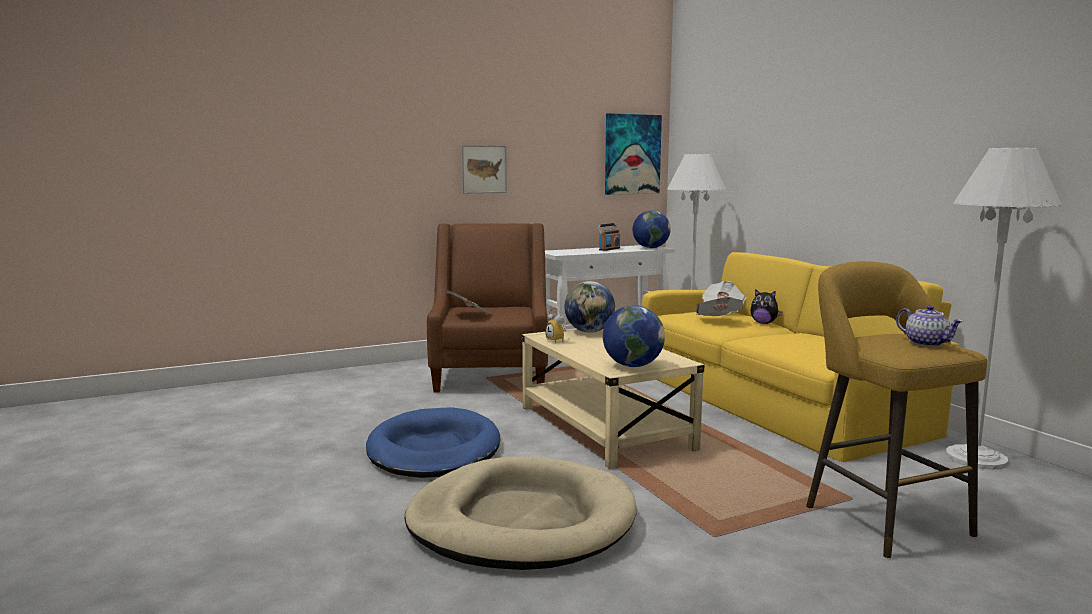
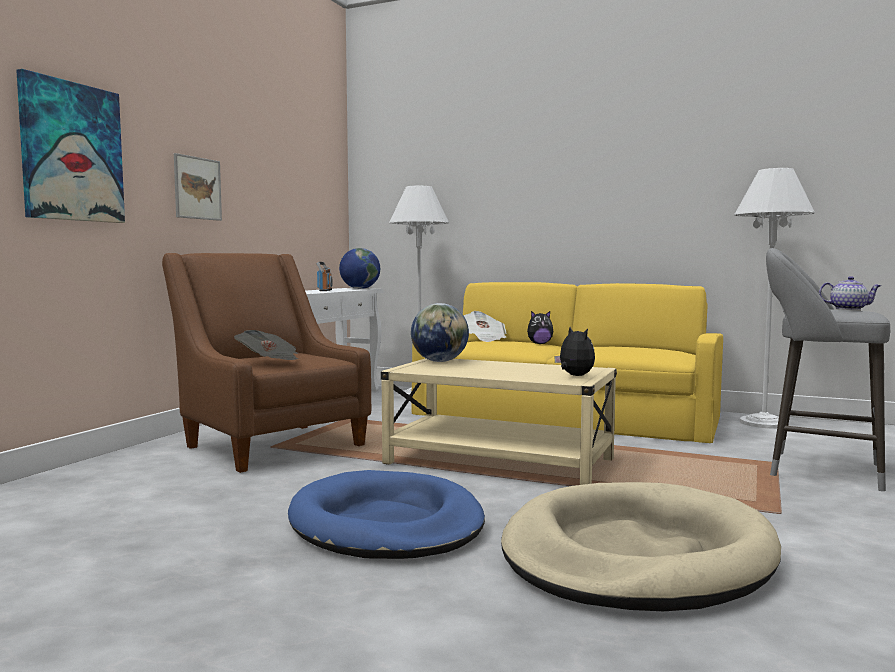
camera: 40 degrees left, 5 degrees down
(558, 341) = (438, 370): alarm clock -> none
(632, 154) = (323, 189): picture -> picture (72, 152)
(632, 365) = (574, 376): globe -> plush toy
(718, 321) = (508, 345): newspaper -> none
(880, 517) = (817, 469): yellow stool -> grey stool

